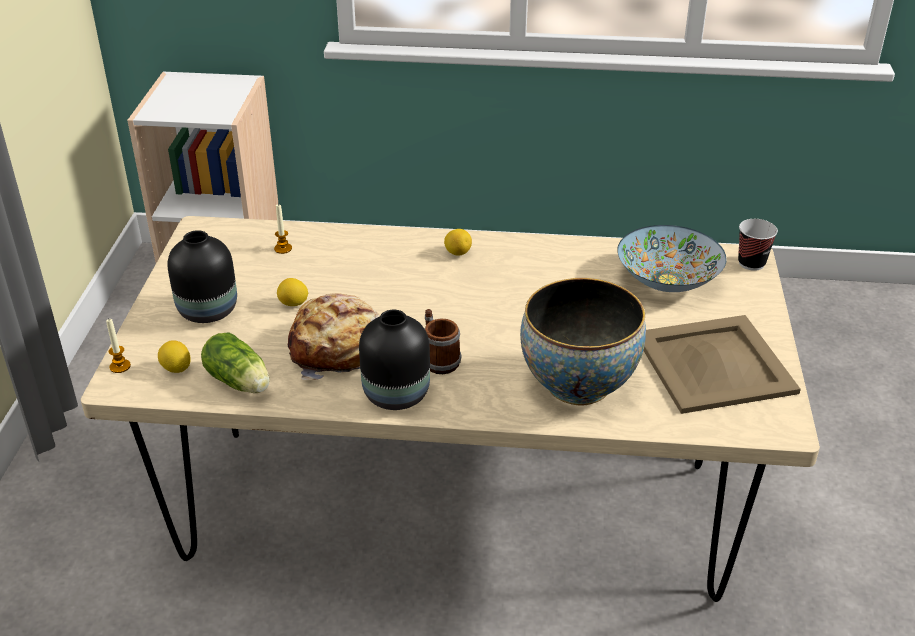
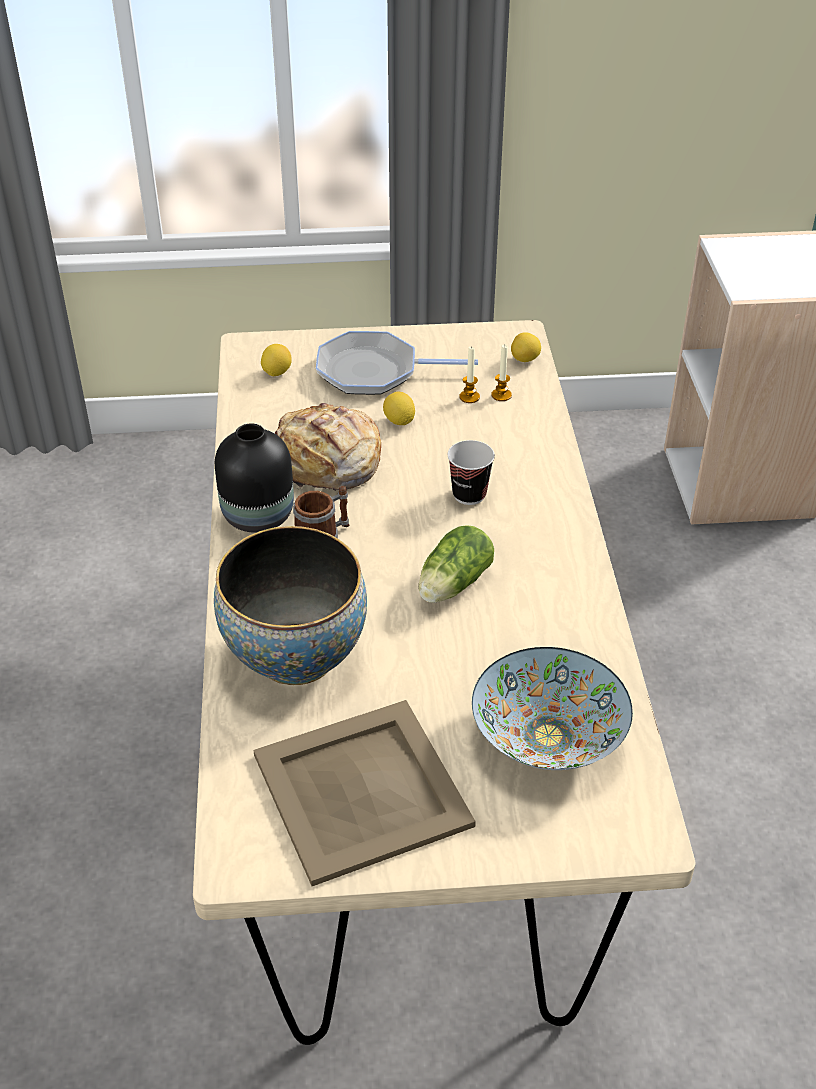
camera: 80 degrees right, 5 degrees up
(120, 366) = (274, 341): candle -> candle (469, 397)
(209, 310) = (374, 371): black vase -> frying pan
(240, 383) = (261, 413): lettuce -> lettuce (451, 585)
(457, 253) = (543, 527): lemon -> lemon (525, 360)
(751, 263) = (632, 840): cup -> cup (469, 494)

